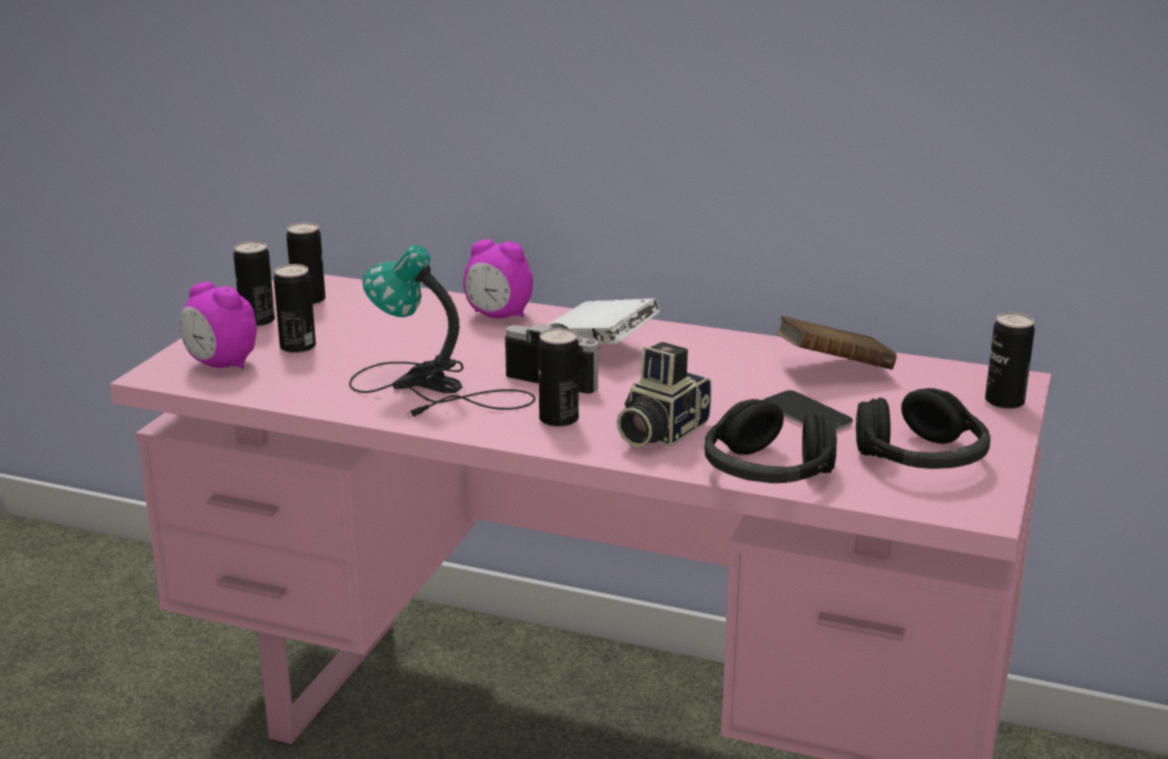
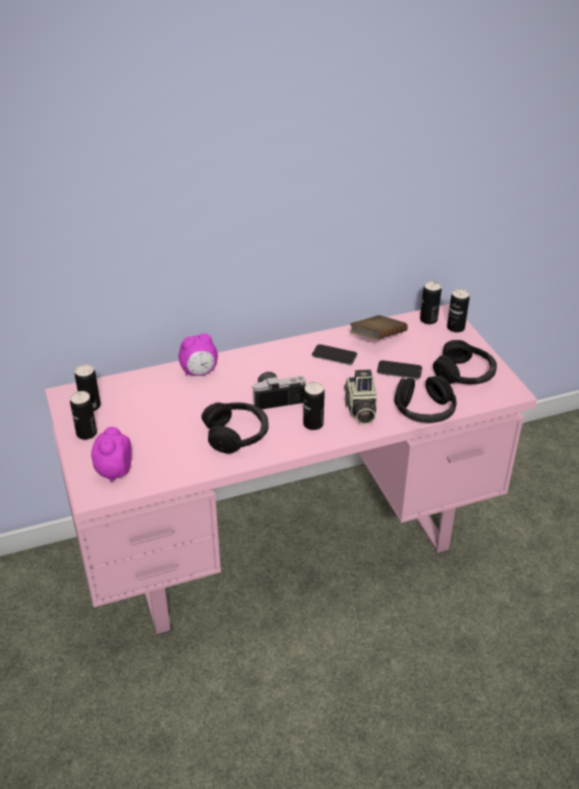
camera: 40 degrees left, 15 degrees up
(221, 364) = (114, 471): alarm clock -> alarm clock turned 105 degrees clockwise
(298, 347) = (134, 440): can -> can (428, 320)
(432, 389) = (236, 434): table lamp -> black headphones
(601, 346) = (271, 370): white book -> none
(727, 363) = (334, 355): none -> phone

